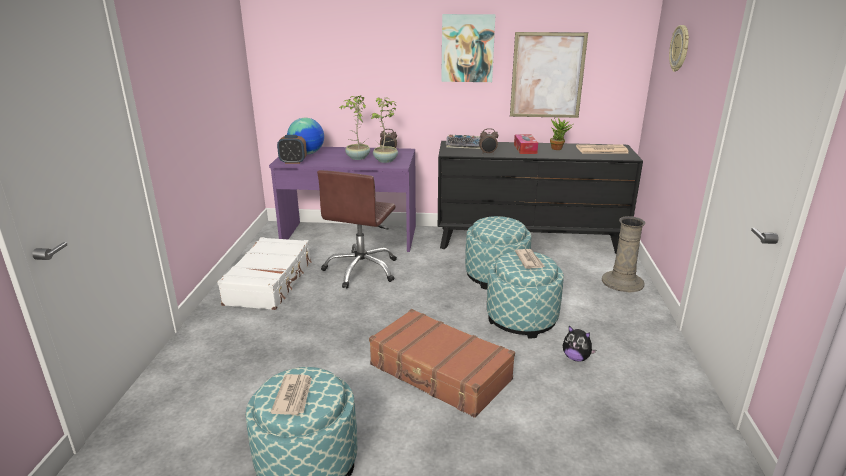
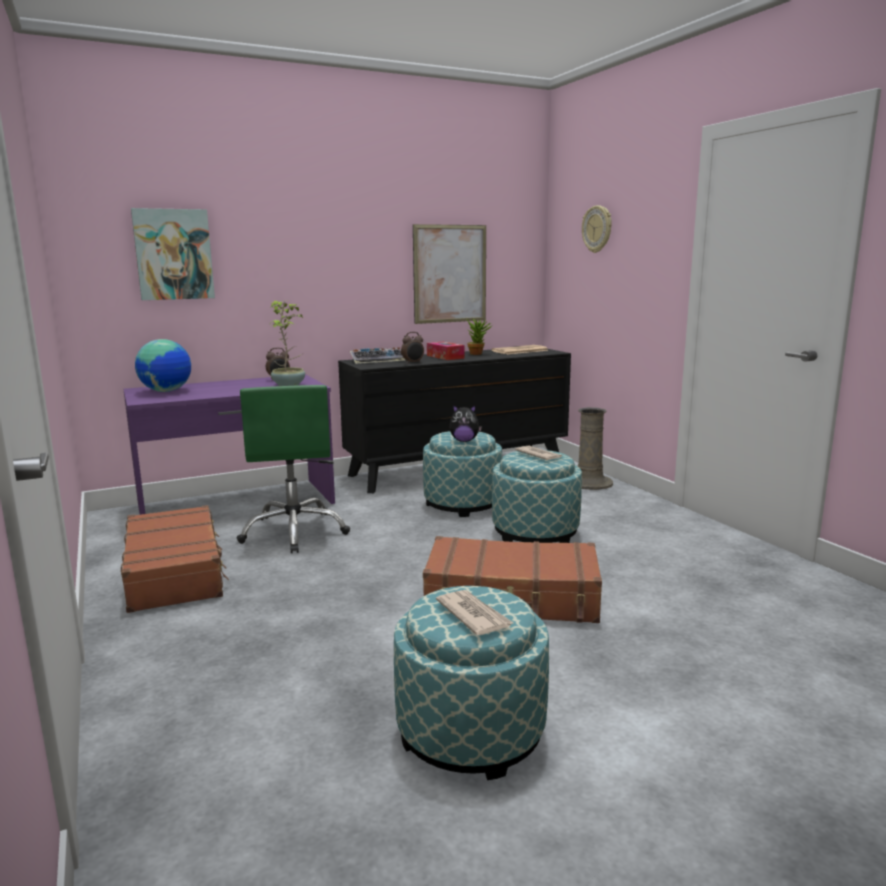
camera: 30 degrees left, 10 degrees down
(270, 282) = (175, 572): white suitcase -> brown suitcase
(293, 162) = (160, 399): alarm clock -> none
(357, 158) = (246, 387): potted plant -> none
(362, 270) = (295, 531): brown office chair -> green office chair
(467, 48) = (361, 244): picture -> picture (173, 254)
(576, 358) = (626, 548): plush toy -> plush toy (464, 441)

